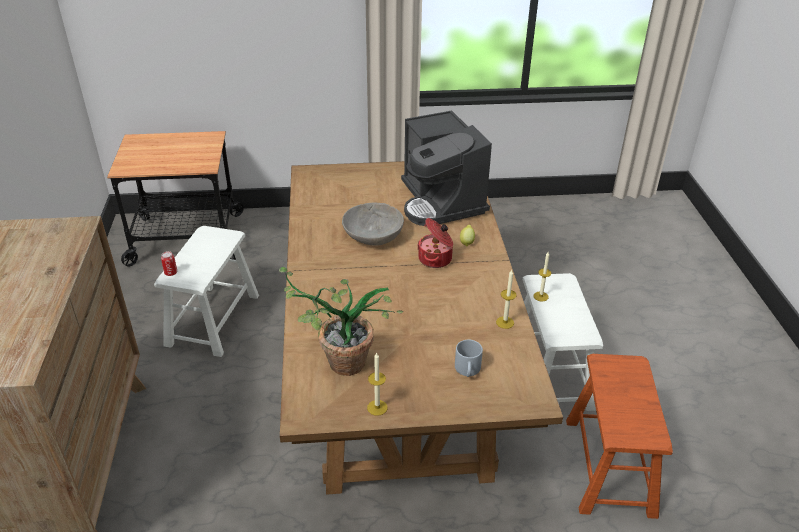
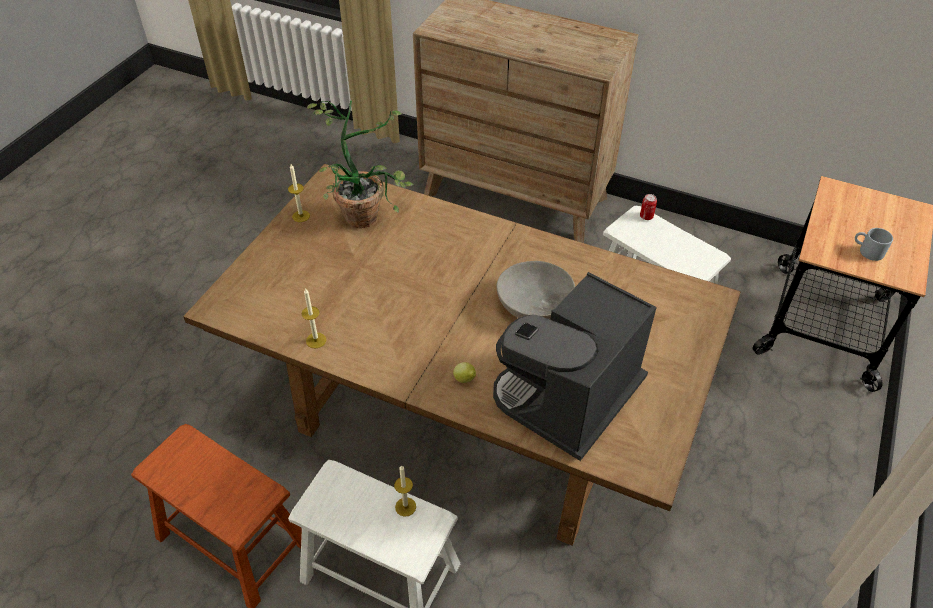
camera: 120 degrees right, 10 degrees up
(436, 259) = (454, 337): cooking pot -> none
(441, 201) = (569, 400): coffee machine -> coffee machine turned 60 degrees counterclockwise
(468, 370) = (285, 283): grey mug -> grey mug (867, 251)

